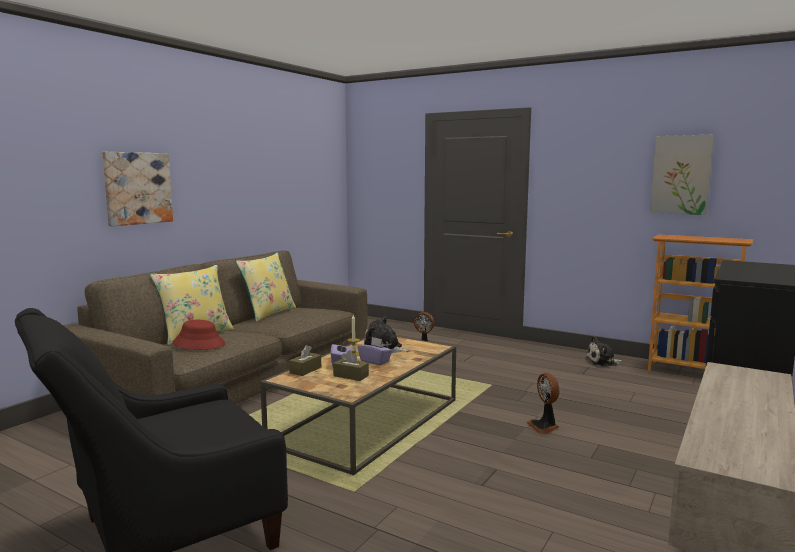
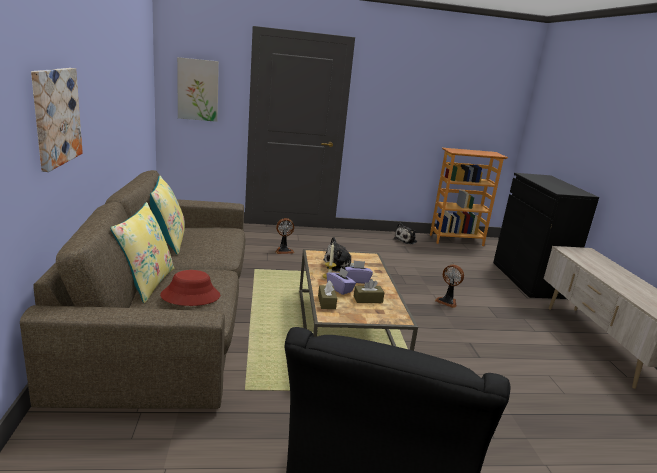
camera: 40 degrees left, 10 degrees up
(681, 175) = (458, 105): picture -> picture (198, 90)

